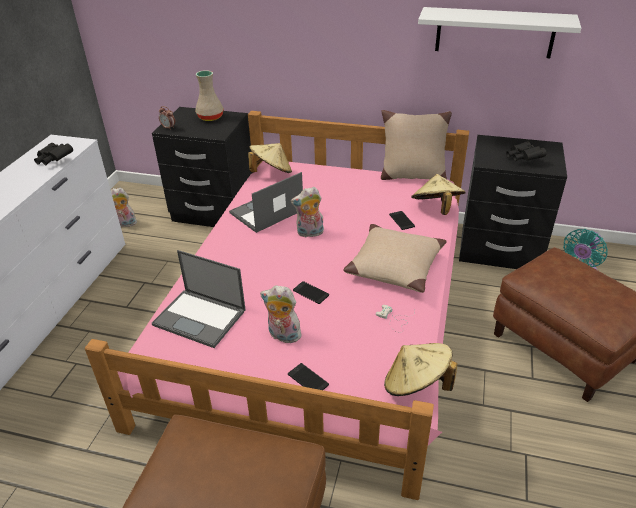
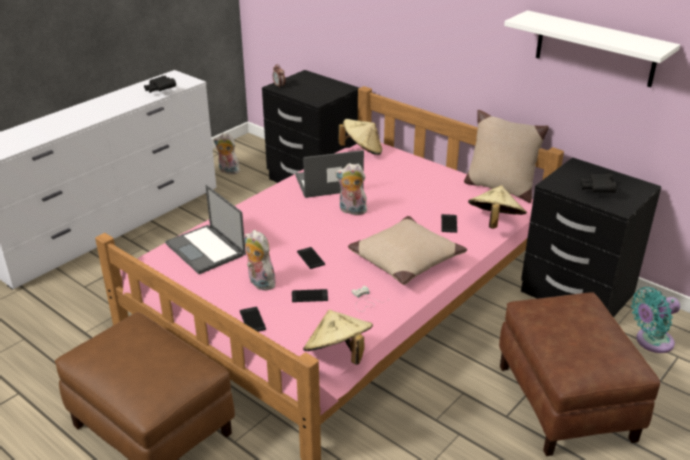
camera: 25 degrees right, 5 degrees down
(210, 117) = (323, 84): beige vase -> none
(341, 333) = (309, 296): none -> phone

